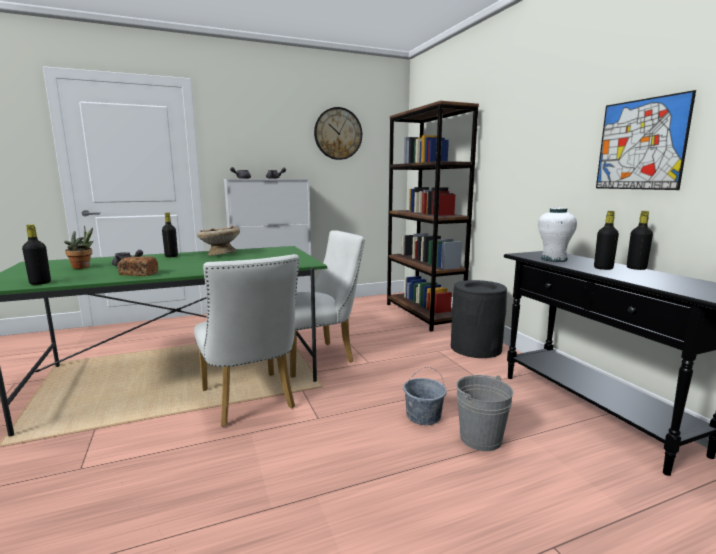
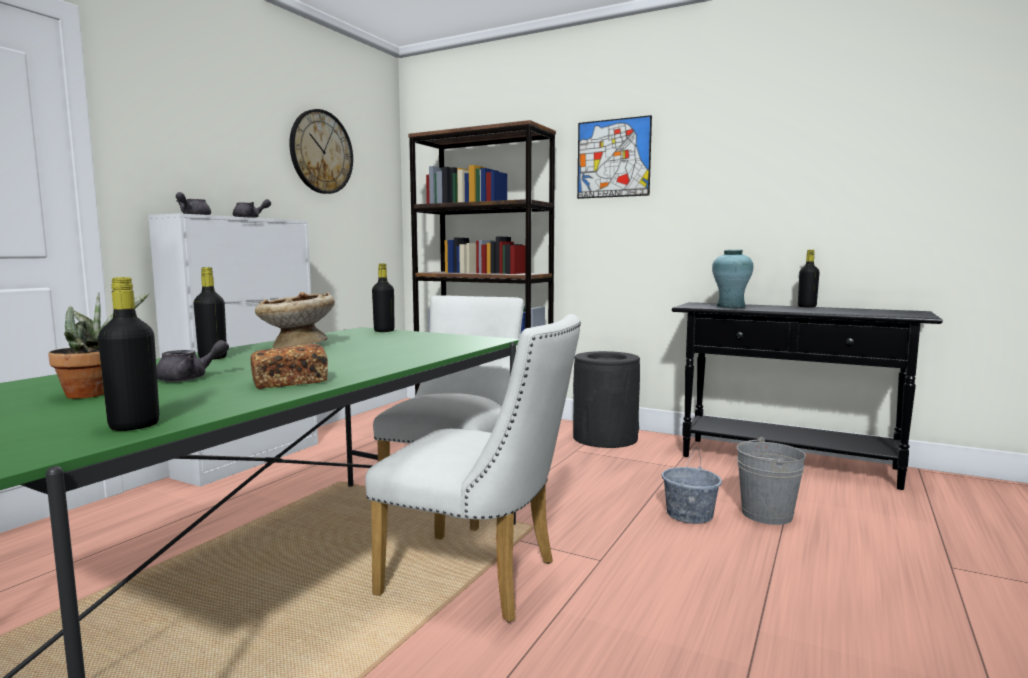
camera: 40 degrees left, 5 degrees down
(553, 259) = (731, 307): white vase -> turquoise vase
(603, 268) = (791, 308): black bottle -> black bottle (384, 331)
(640, 145) = (786, 187): picture -> picture (613, 158)

